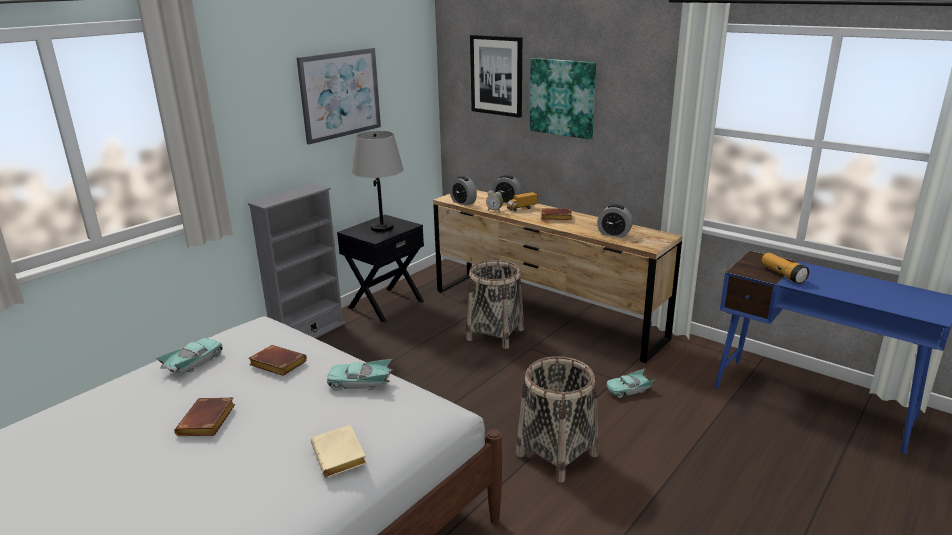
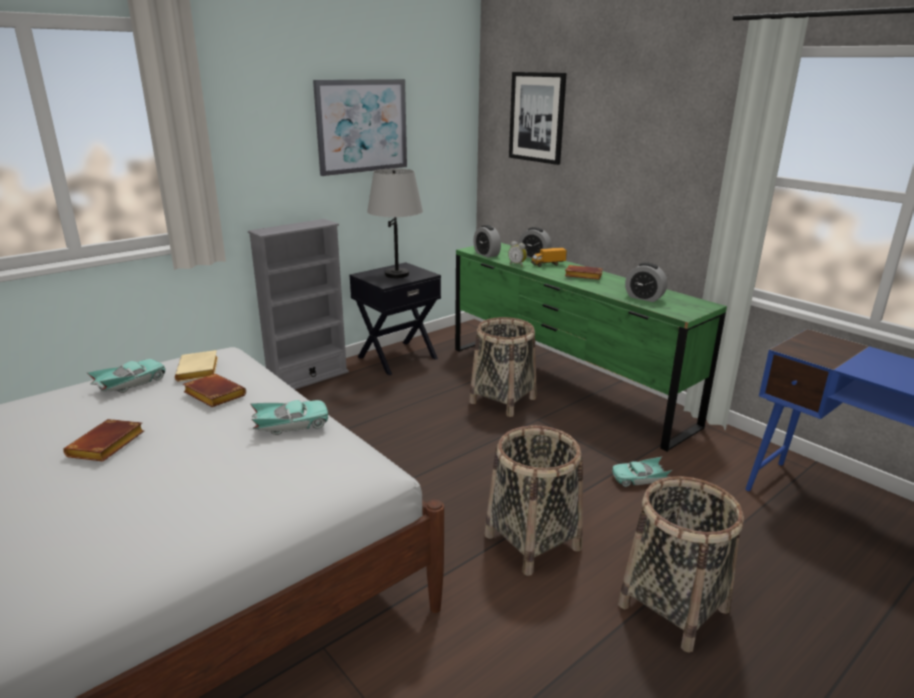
camera: 10 degrees right, 0 degrees up
(341, 456) = (226, 504): beige book -> beige book (199, 371)
(360, 383) = (291, 425): turquoise toy car -> turquoise toy car turned 150 degrees clockwise
(545, 313) = (564, 384): brown dresser -> green dresser
(562, 97) = (605, 142): picture -> none
(681, 489) = (674, 607): none -> basket
(782, 275) = (844, 359): flashlight -> none

